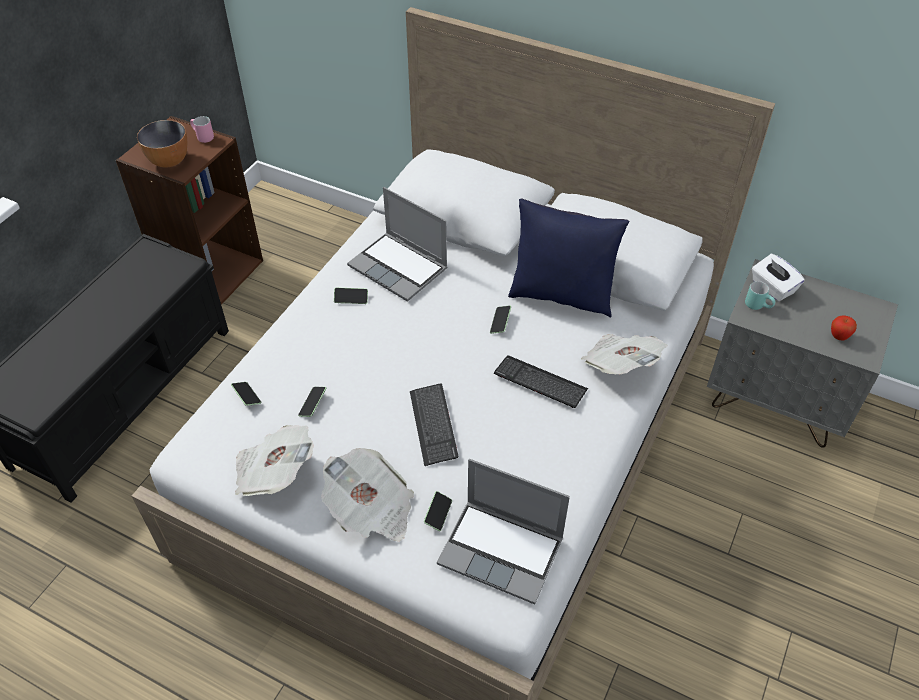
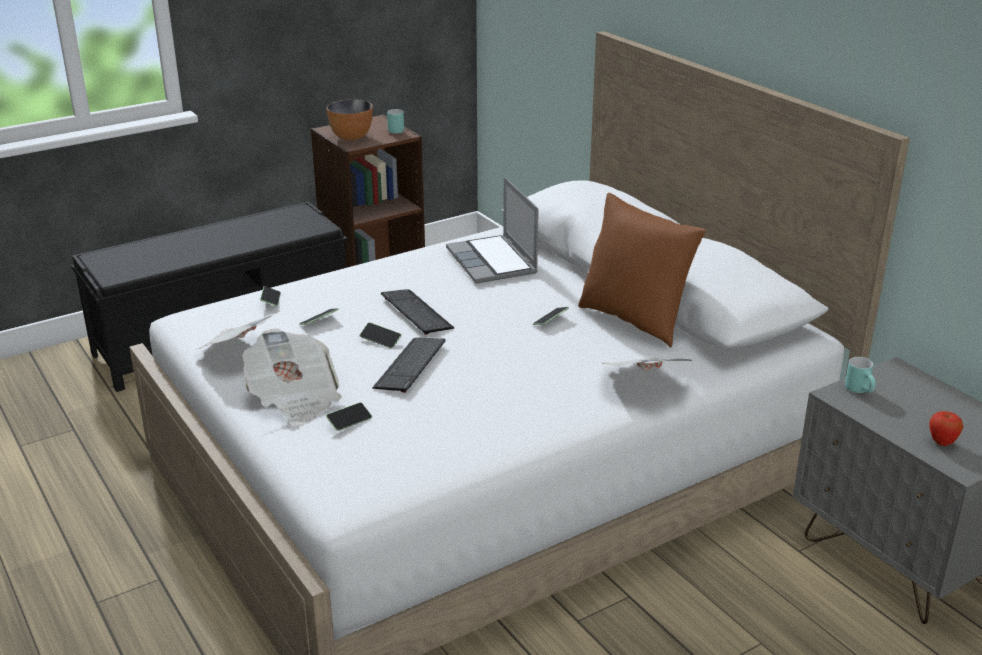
camera: 30 degrees right, 20 degrees down
(202, 137) = (393, 130): pink mug -> turquoise mug
(351, 299) = (426, 269): phone -> phone (380, 340)
(502, 551) = (381, 466): laptop -> none
(540, 383) = (545, 370): keyboard -> keyboard (416, 313)
(561, 295) = (634, 320): blue pillow -> brown pillow
(772, 288) = (894, 383): white tissue box -> none

